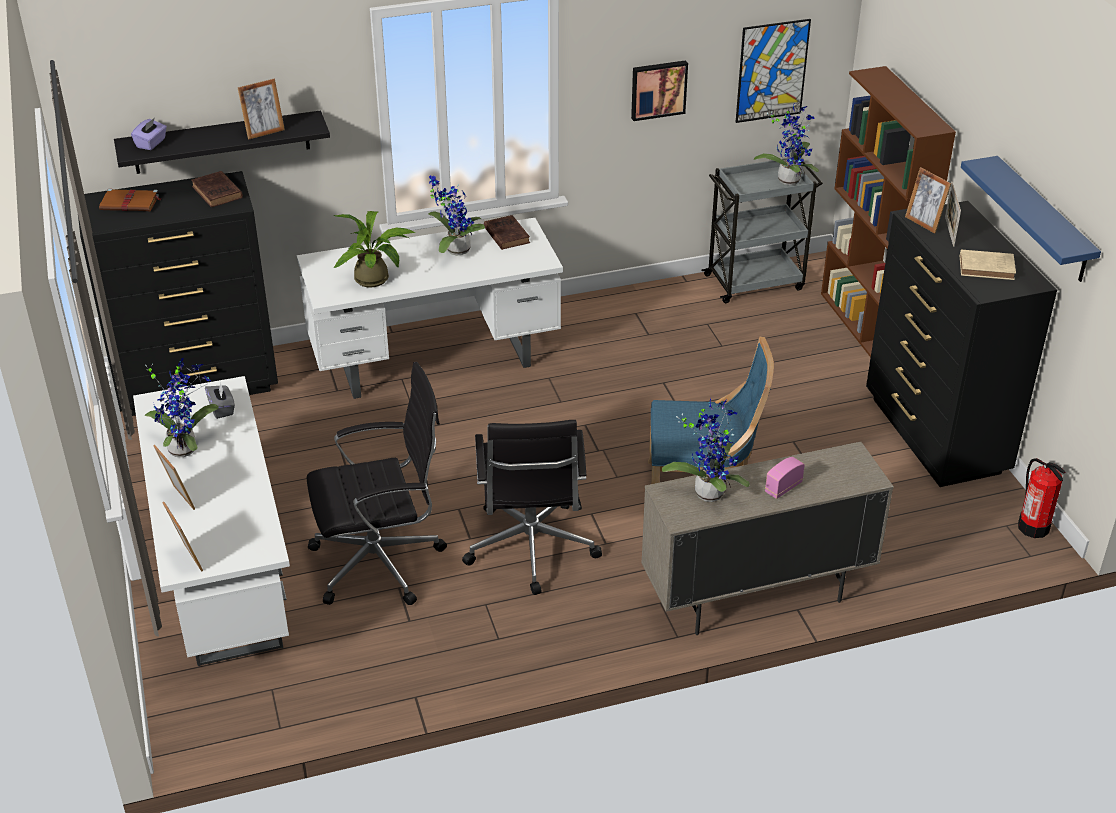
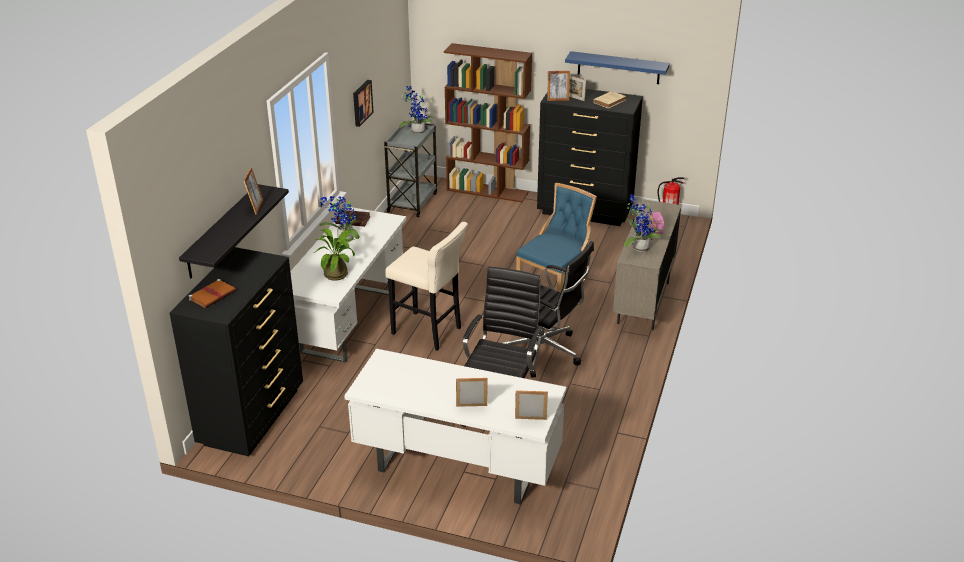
camera: 55 degrees left, 5 degrees down
(151, 143) = (208, 246): purple tissue box -> none
(185, 447) = (422, 391): potted plant -> none
(218, 193) = (249, 262): brown book -> none
(222, 409) = (400, 366): grey tissue box -> none
(477, 432) = (429, 332): none -> beige stool
(772, 71) = (391, 72): picture -> none

